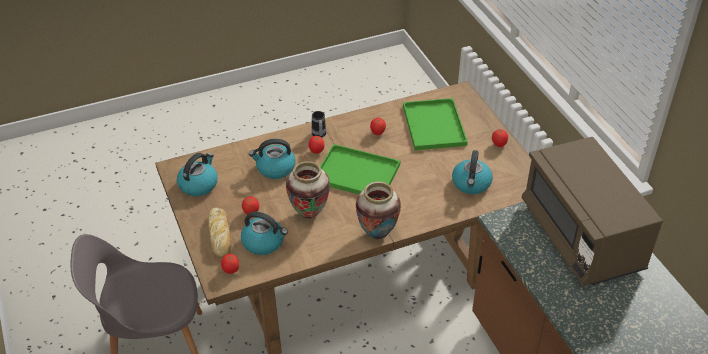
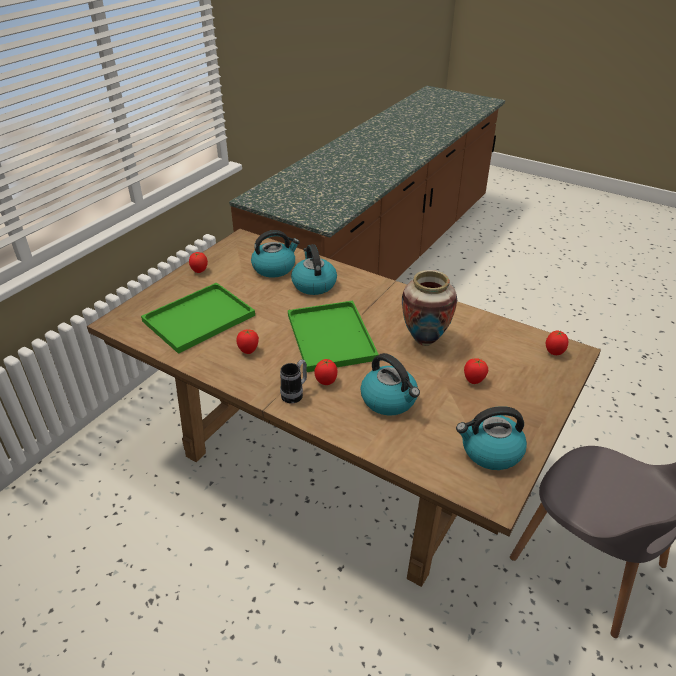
camera: 125 degrees left, 5 degrees down
(220, 236) = (530, 384): bread -> none
(264, 242) = (496, 350): kettle -> kettle (313, 284)
(377, 235) = (399, 291): vase -> none
(581, 237) = (302, 190): brown microwave -> none

